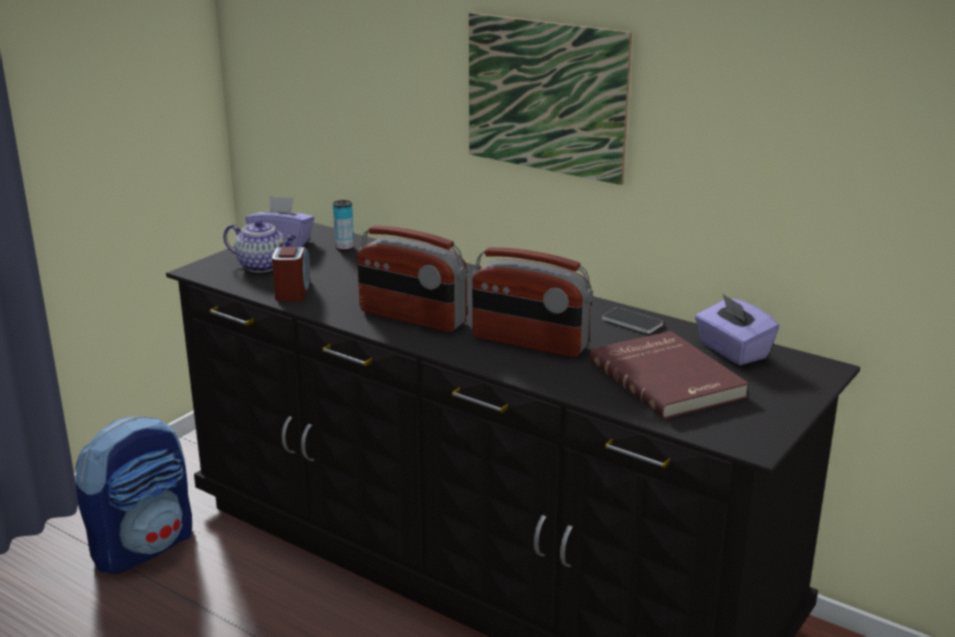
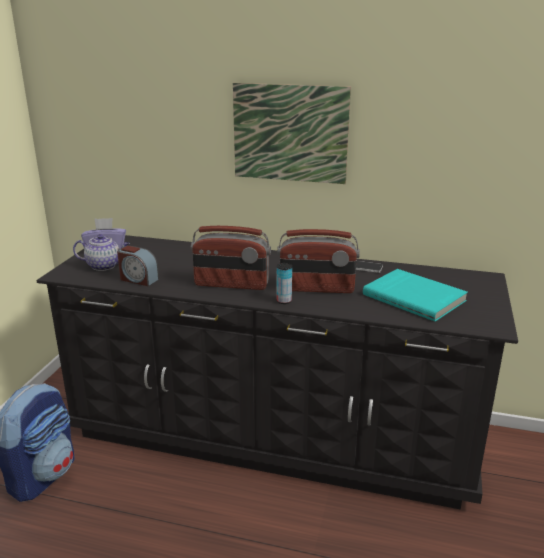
camera: 20 degrees left, 0 degrees up
(293, 291) = (138, 279): alarm clock -> alarm clock turned 135 degrees clockwise
(344, 248) = (151, 247): can -> can (284, 301)
(668, 379) = (415, 297): red book -> turquoise book
(732, 351) = (433, 275): purple tissue box -> none

